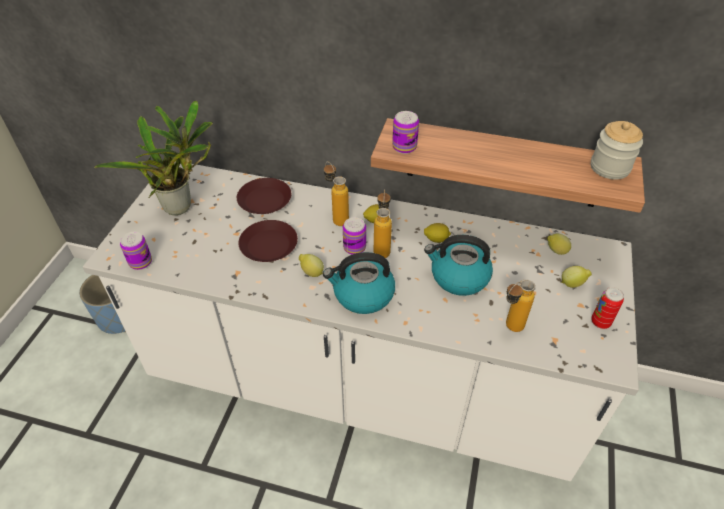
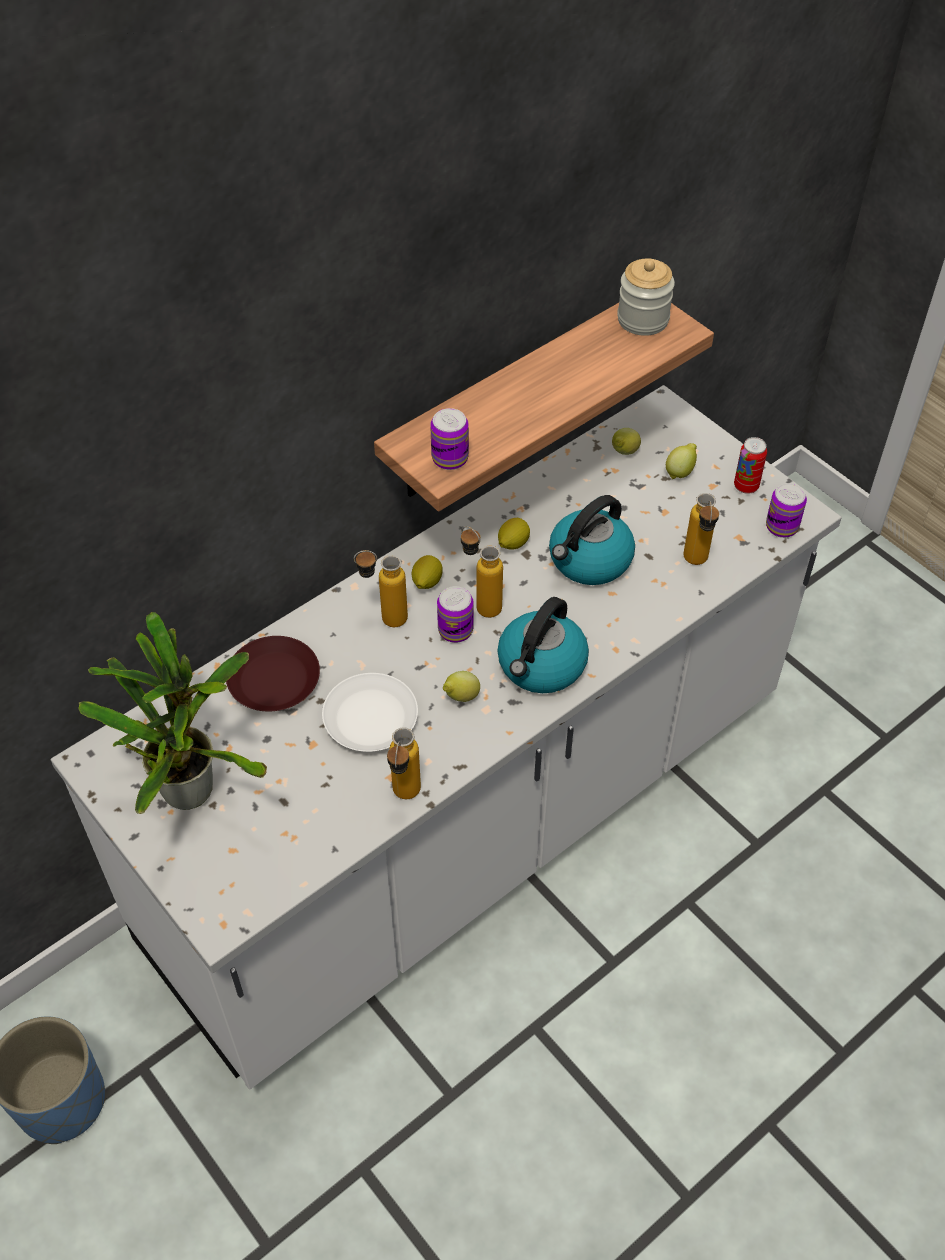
camera: 55 degrees left, 5 degrees up
(140, 262) = (269, 885): can -> can (782, 527)
(227, 284) = (404, 799): none -> bottle
(269, 245) = (371, 718): brown plate -> white plate

